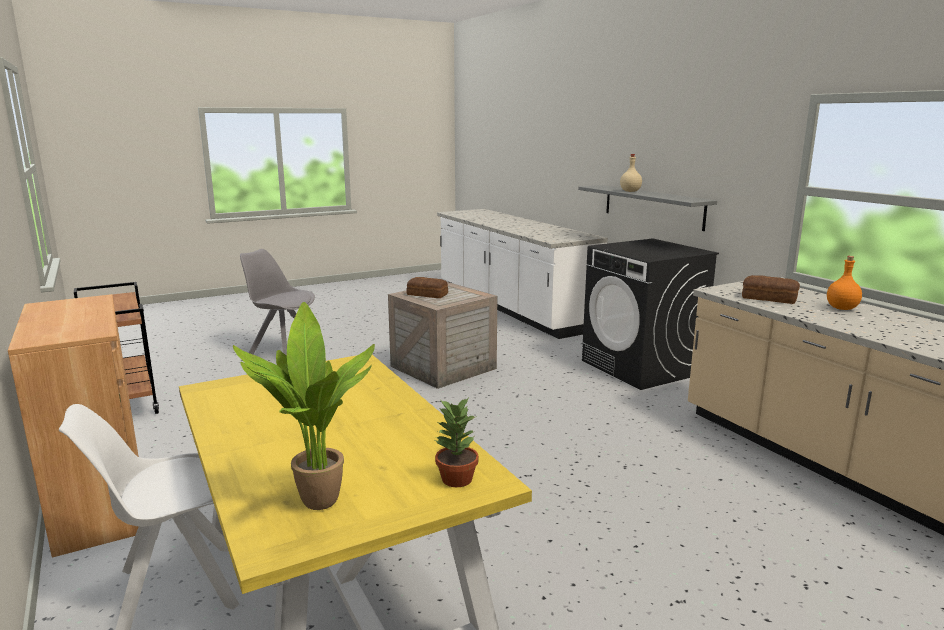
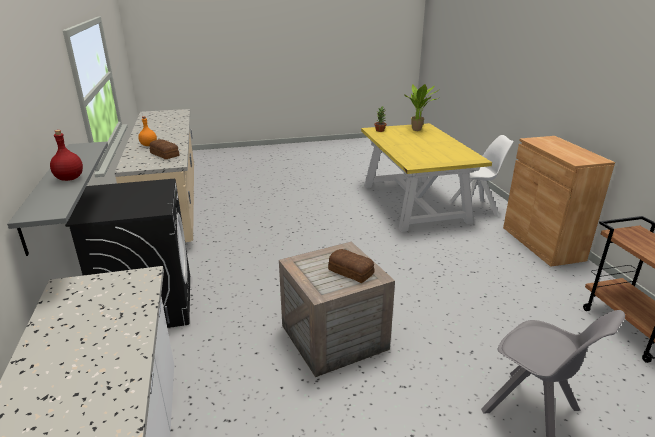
camera: 165 degrees left, 10 degrees up
(630, 191) = (70, 178): beige bottle -> red bottle

